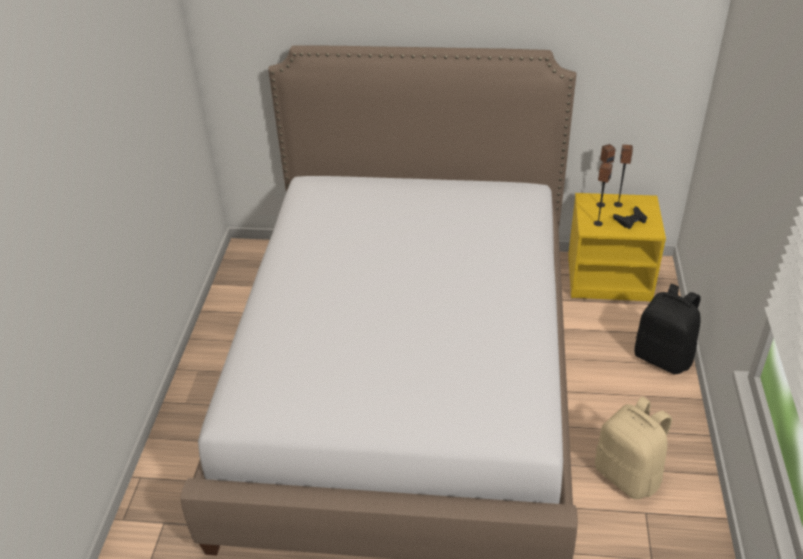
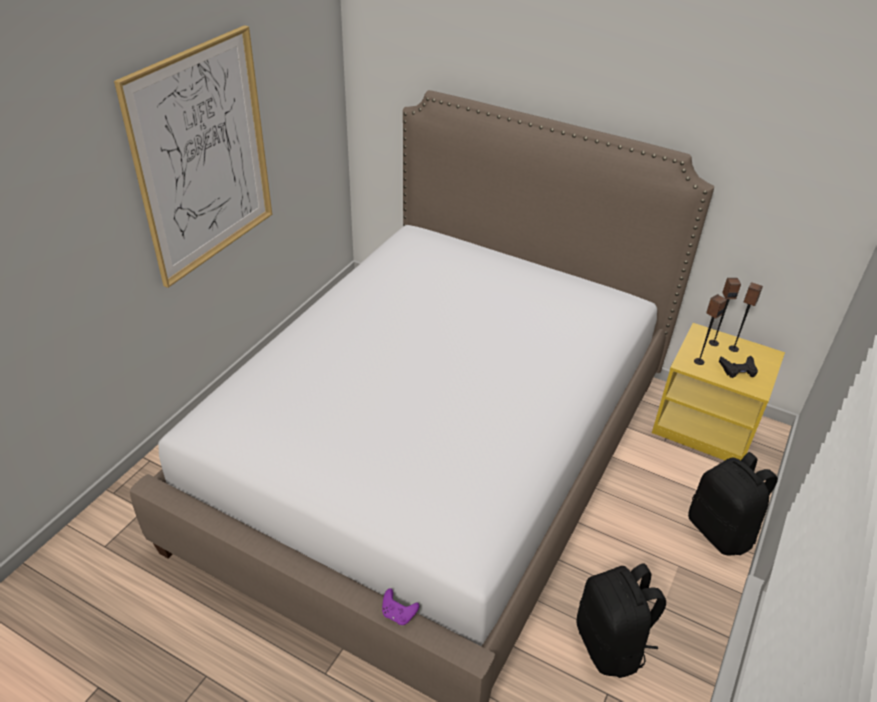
camera: 20 degrees right, 0 degrees up
(121, 163) = (203, 157): none -> picture
(484, 506) = (398, 614): none -> purple game controller
(629, 475) = (611, 645): beige backpack -> black backpack

